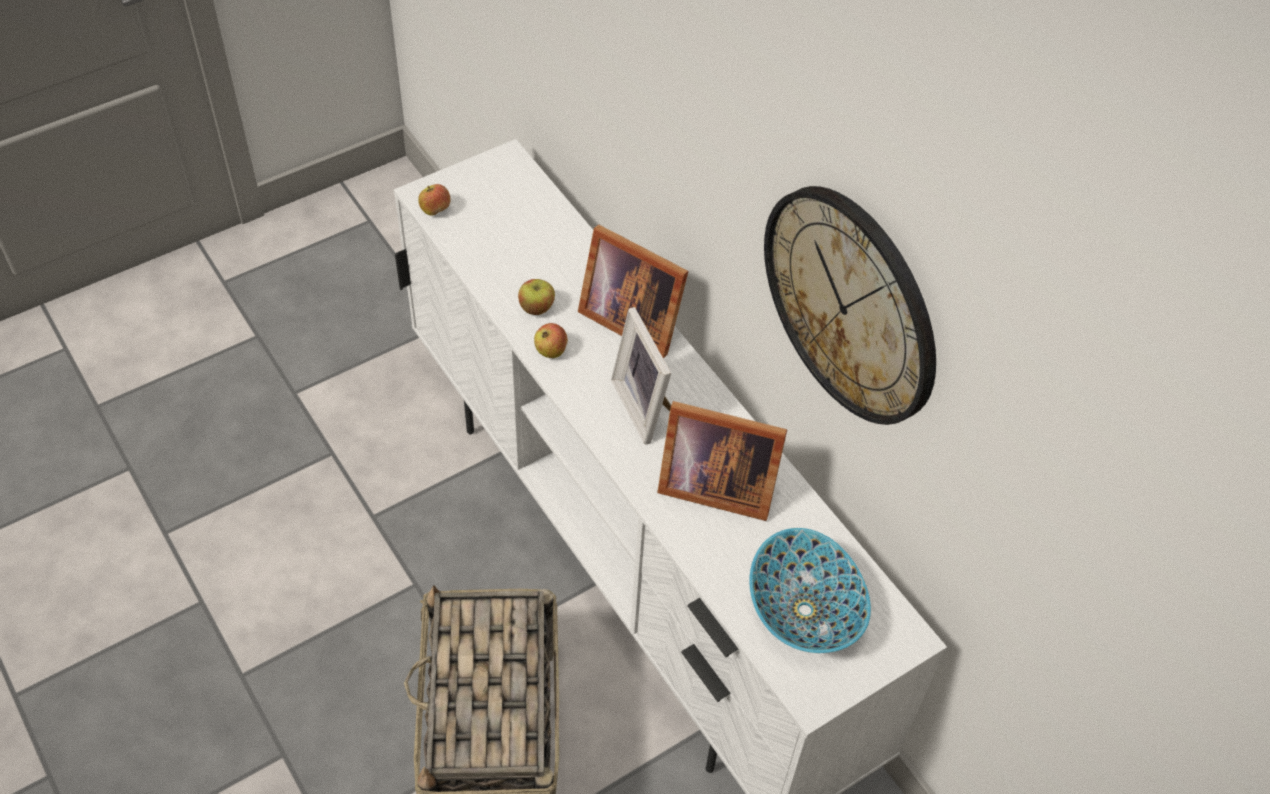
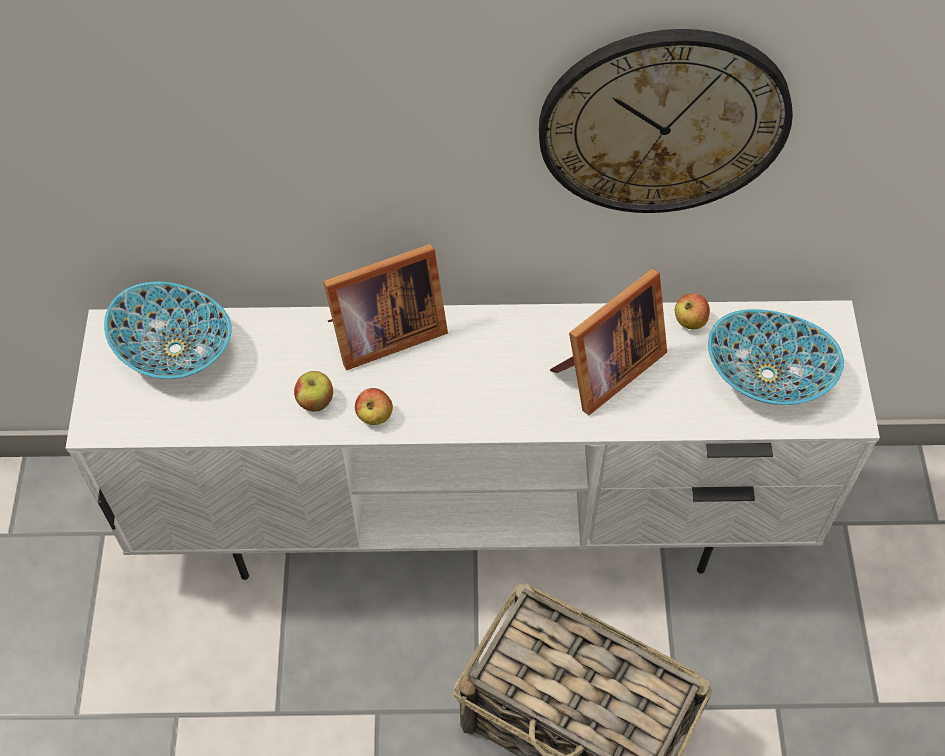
camera: 55 degrees left, 5 degrees up
(435, 210) = (125, 424): apple -> apple (690, 321)
(520, 203) = (176, 348): none -> bowl
(645, 406) = (489, 375): picture frame -> none

